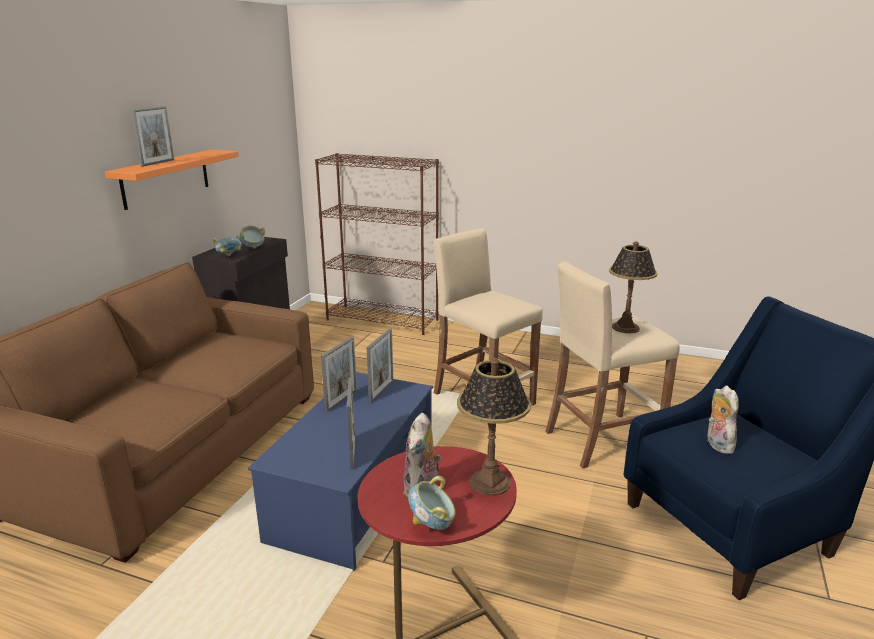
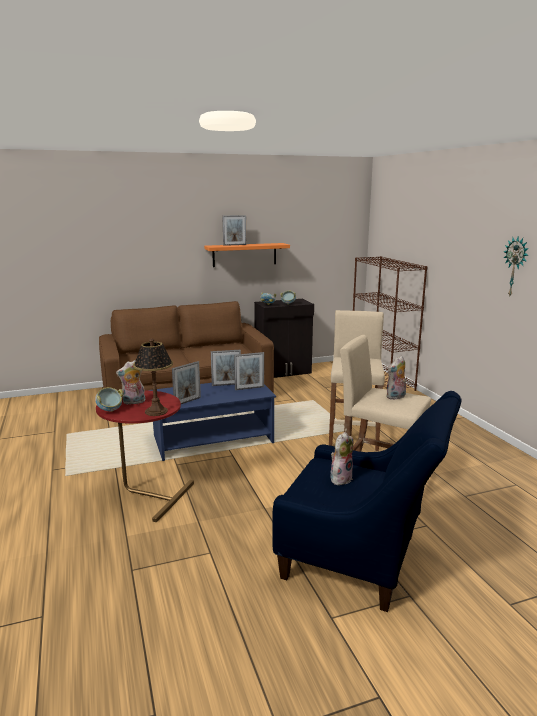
camera: 50 degrees right, 5 degrees down
(590, 147) = (515, 266): none -> wall clock
(625, 327) = (396, 397): table lamp -> plush toy

